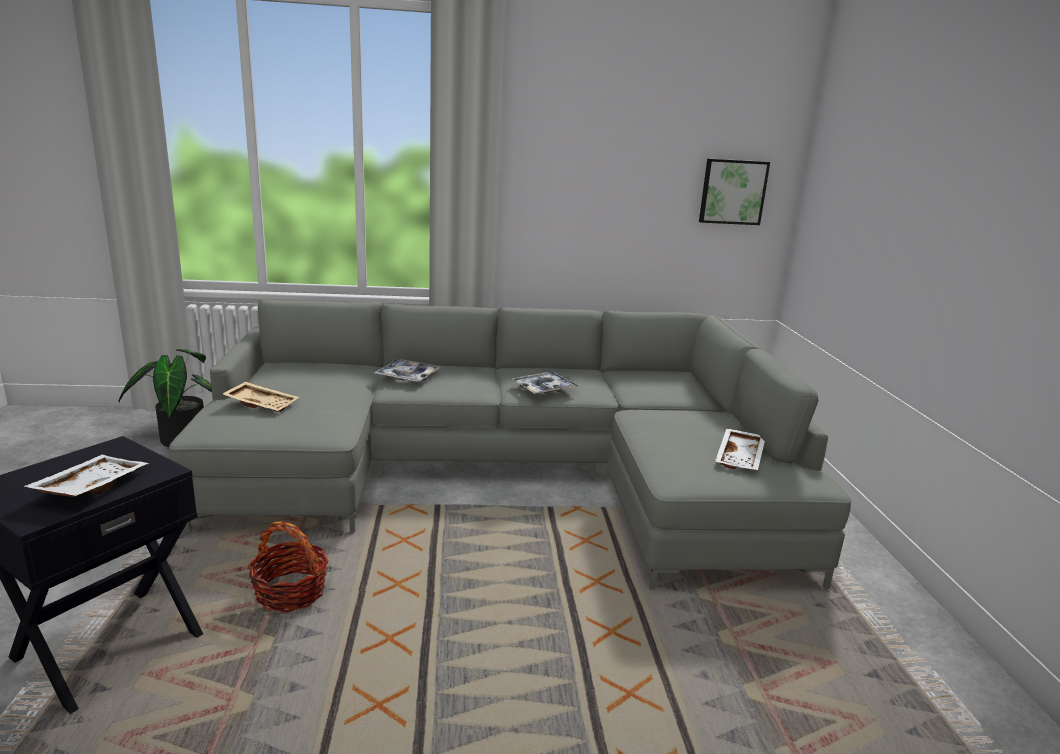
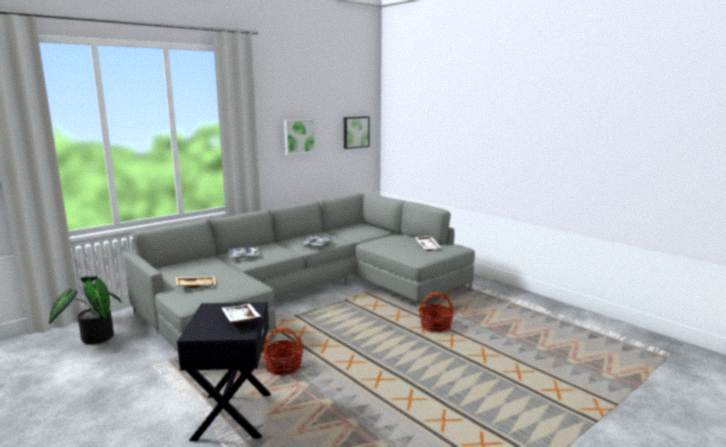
camera: 35 degrees left, 5 degrees down
(598, 186) = (298, 136): none -> picture
(642, 640) = (435, 326): none -> basket

